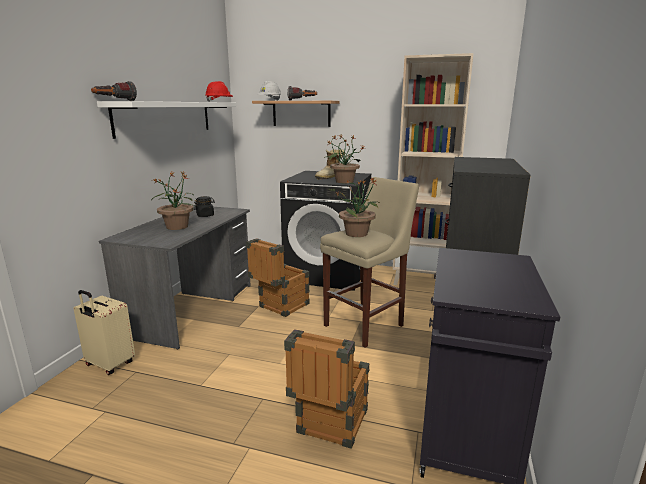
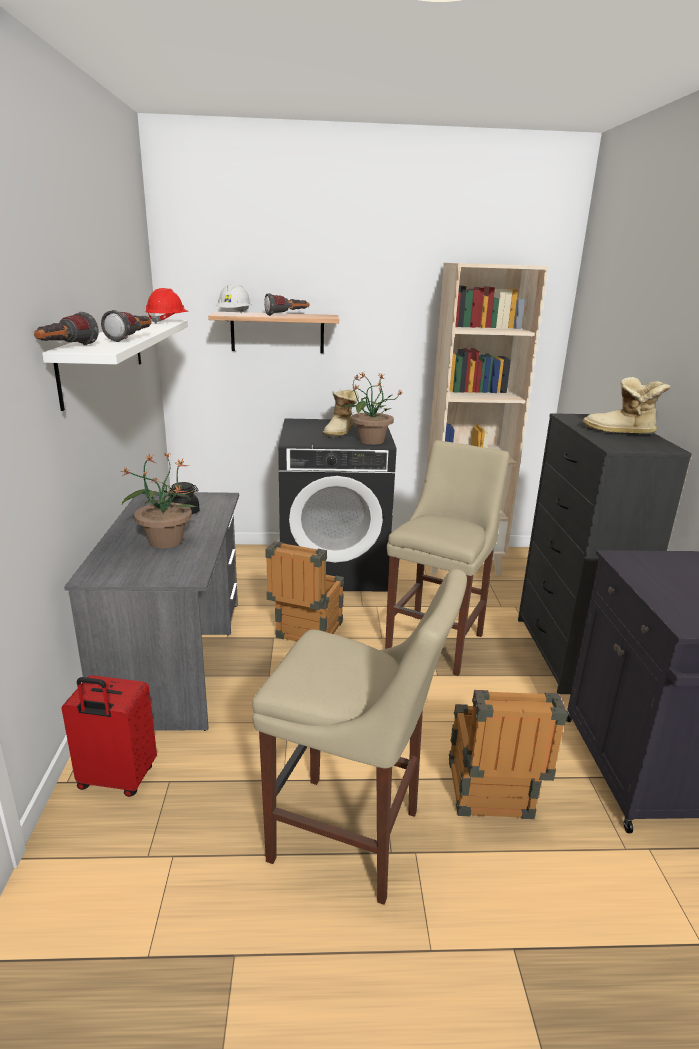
camera: 20 degrees left, 5 degrees up
(109, 365) = (116, 780): beige suitcase -> red suitcase
(167, 101) = (132, 339): none -> flashlight
(215, 429) = (352, 839): none -> beige stool
(357, 233) = (437, 526): potted plant -> none
(490, 165) = (620, 433): none -> boot

